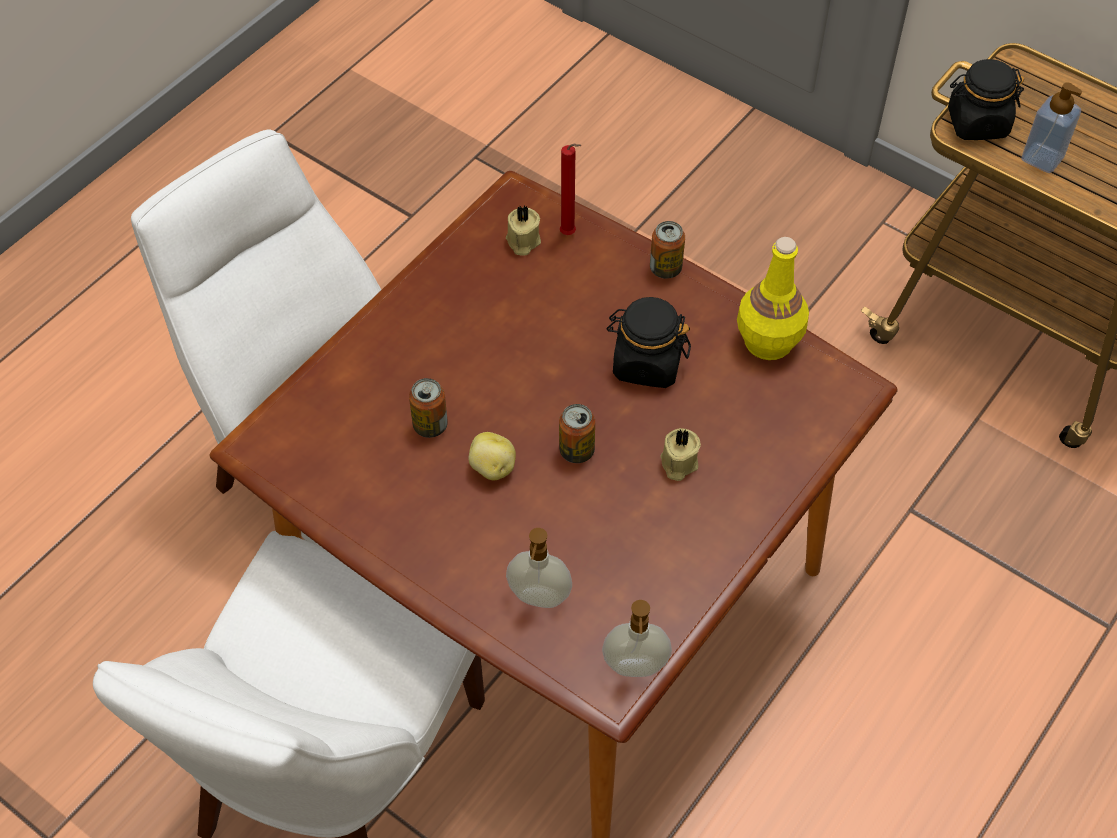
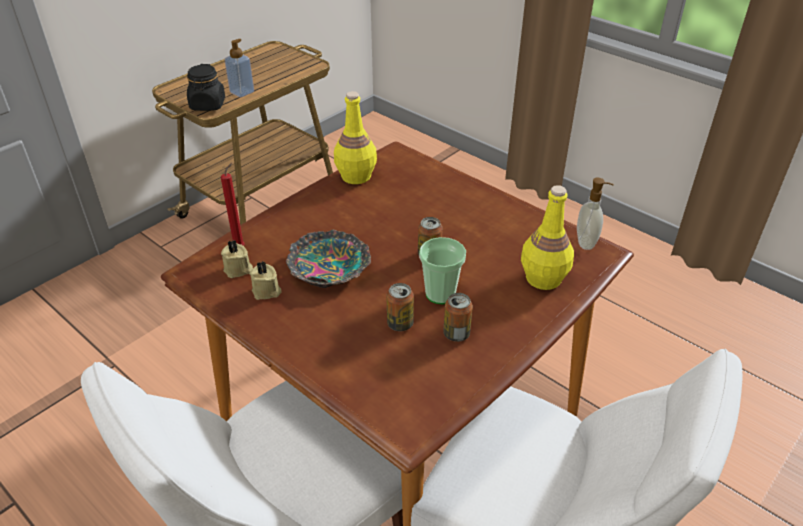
camera: 85 degrees left, 15 degrees down
(492, 468) = (440, 294): potato -> cup
(535, 337) = (330, 268): none -> bowl
(538, 598) = (543, 278): soap dispenser -> yellow bottle
(646, 363) = (363, 222): black jar -> none
(665, 268) = (286, 208): can -> can (456, 334)
(678, 464) = (442, 216): beige candle -> beige candle (267, 291)

